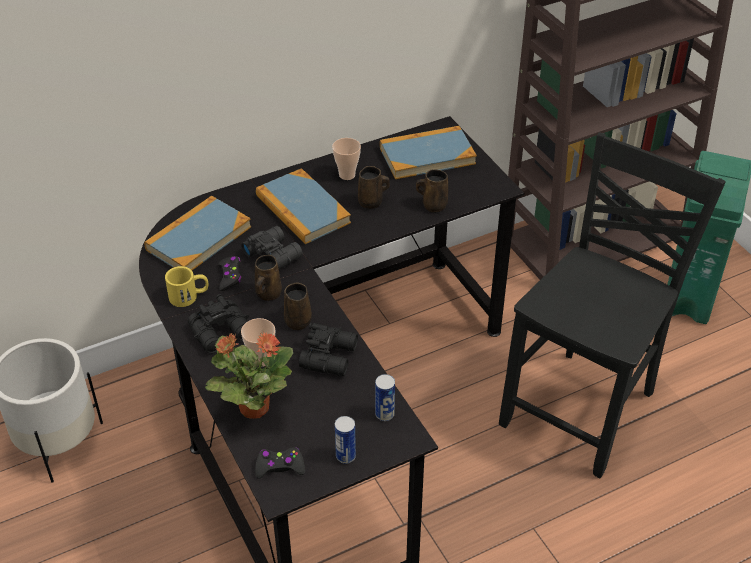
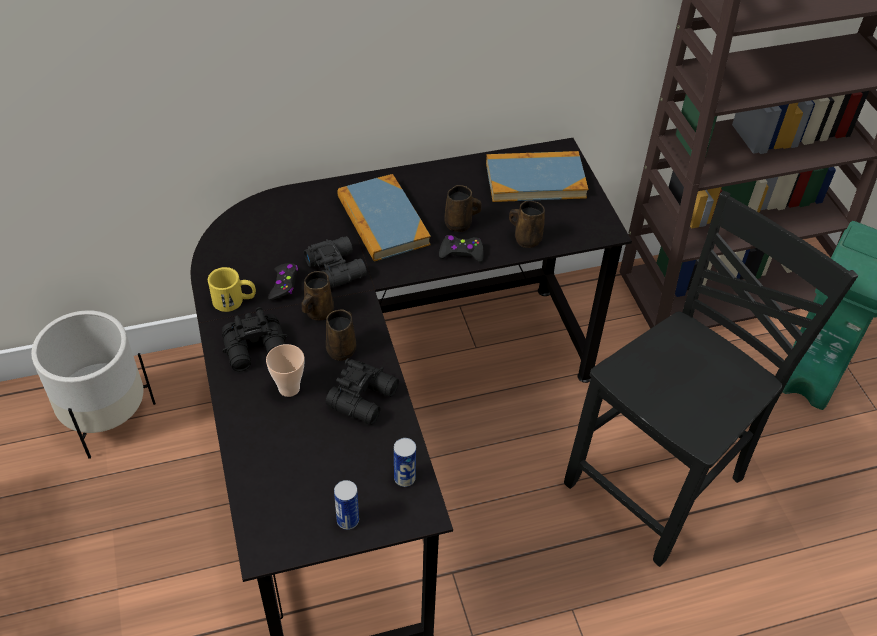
camera: 10 degrees right, 5 degrees up
(198, 238) = (263, 235): book -> none
(253, 407) = (264, 442): potted plant -> none
(280, 467) = (273, 519): black game controller -> black game controller (461, 253)
(347, 175) = (441, 188): cup -> none

